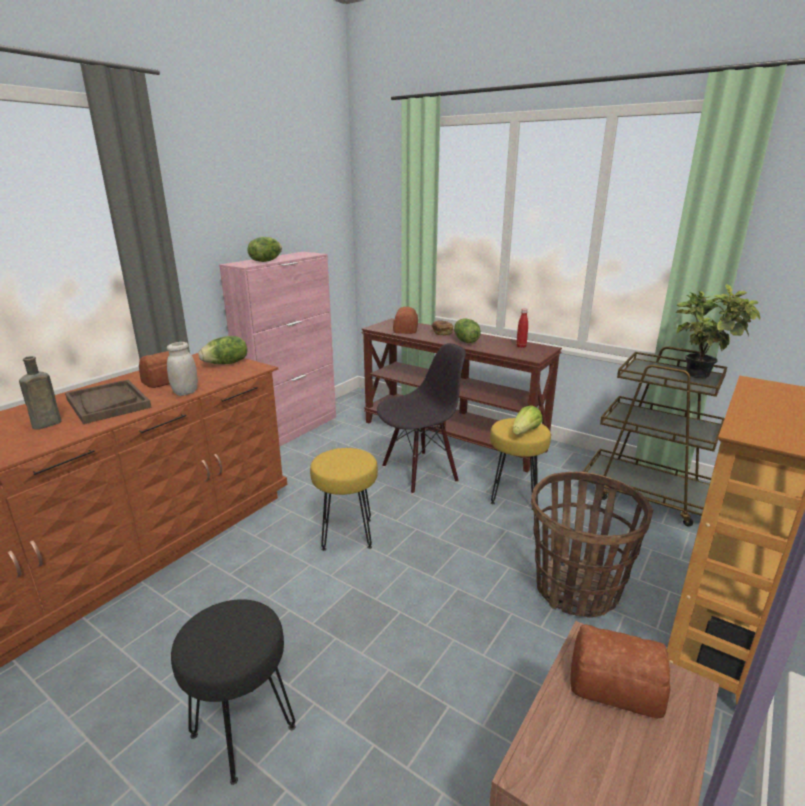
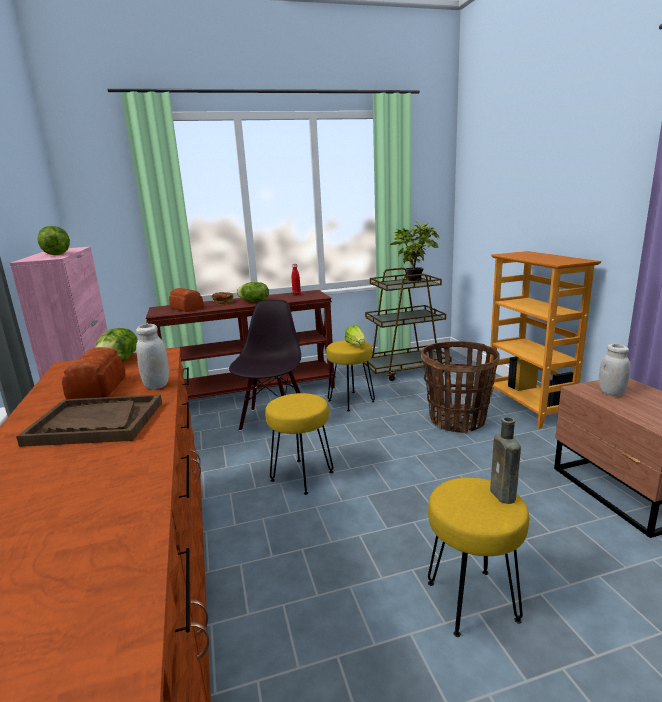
camera: 50 degrees left, 5 degrees down
(45, 425) = (82, 464): brown bottle -> brown bottle (504, 496)
(242, 731) = (471, 602): black stool -> yellow stool
(613, 681) = (611, 393): bread -> white jar

